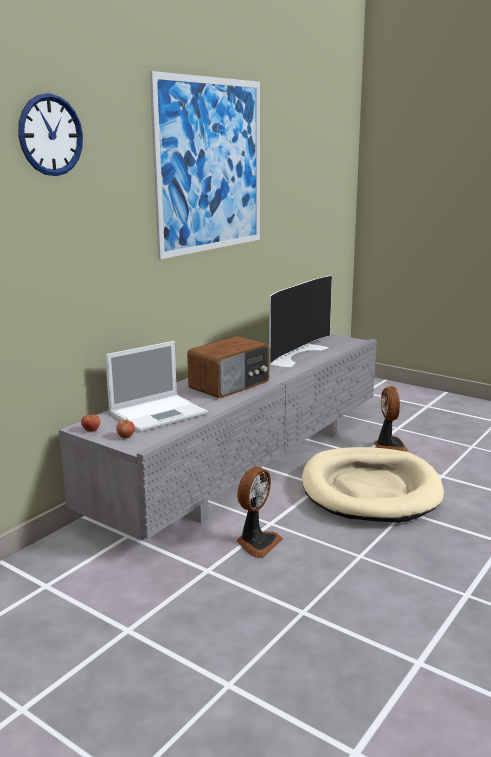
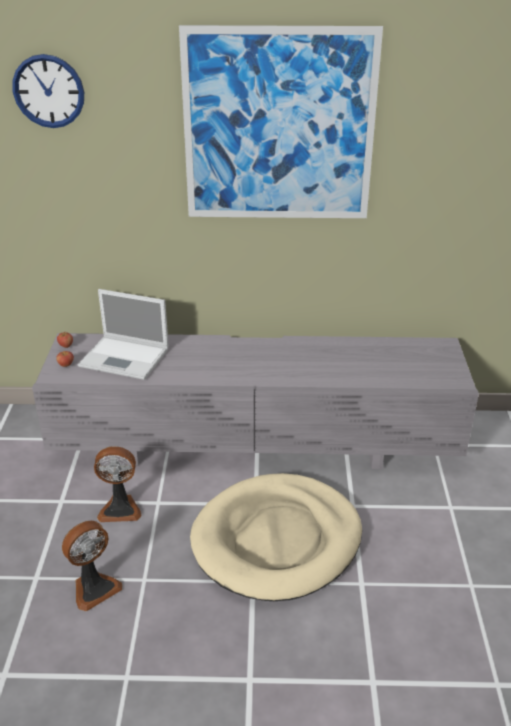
camera: 55 degrees right, 15 degrees up
(230, 385) = (226, 363): radio -> none
(294, 354) = (360, 361): television -> none
(389, 445) = (396, 517): fan -> fan (94, 588)

